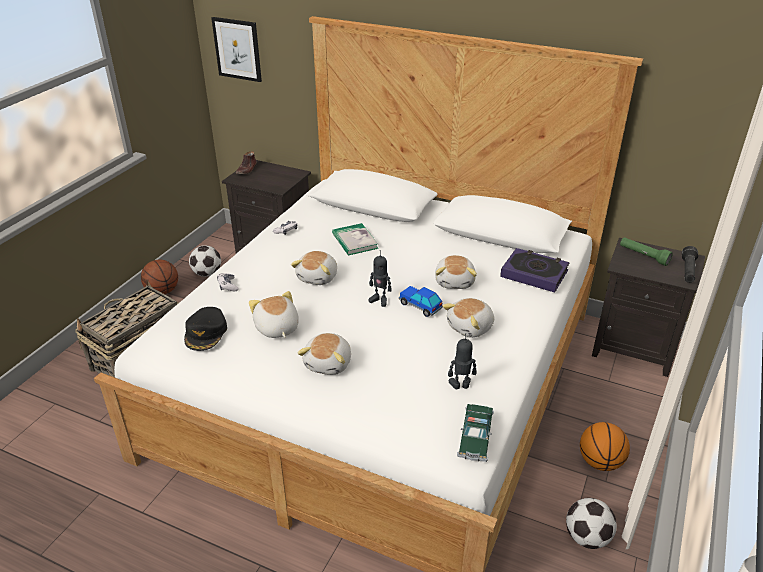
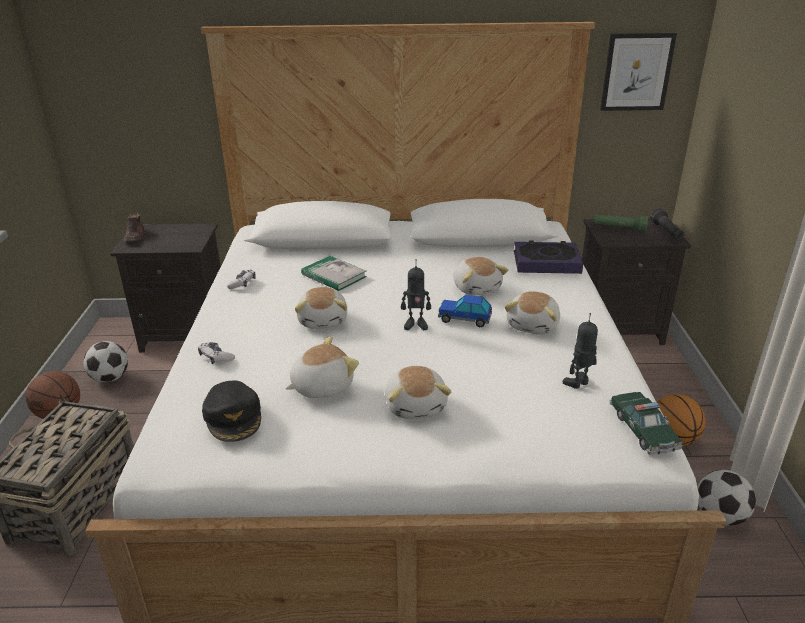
camera: 25 degrees left, 5 degrees down
(237, 49) = (96, 85): picture -> picture (636, 72)
(276, 328) = (321, 386): plush toy -> plush toy turned 105 degrees clockwise

